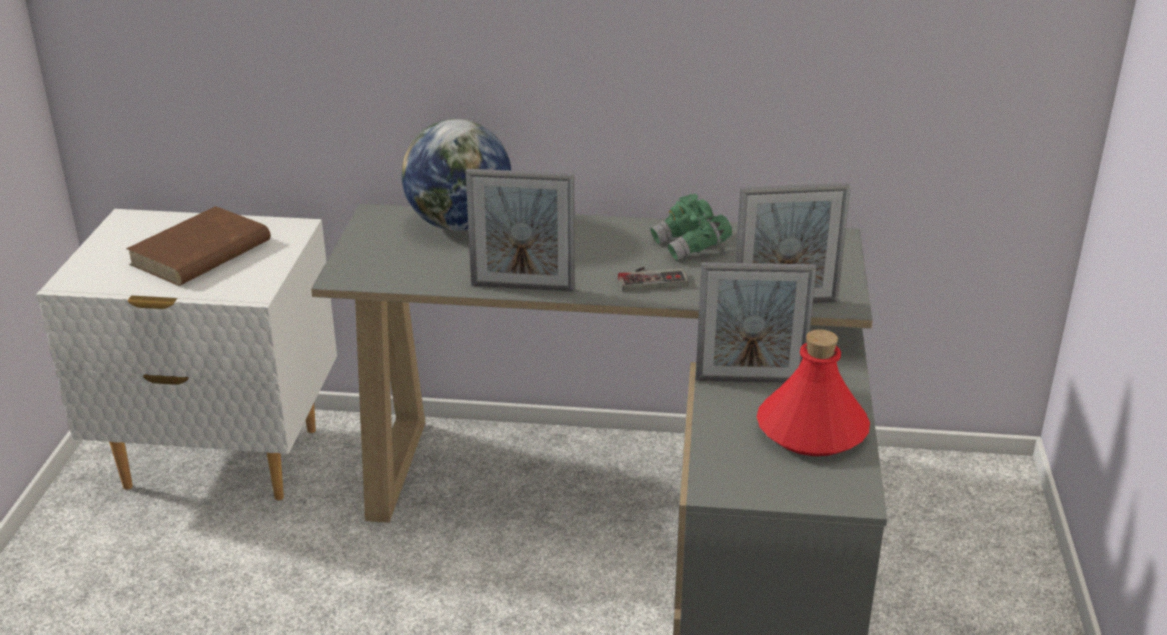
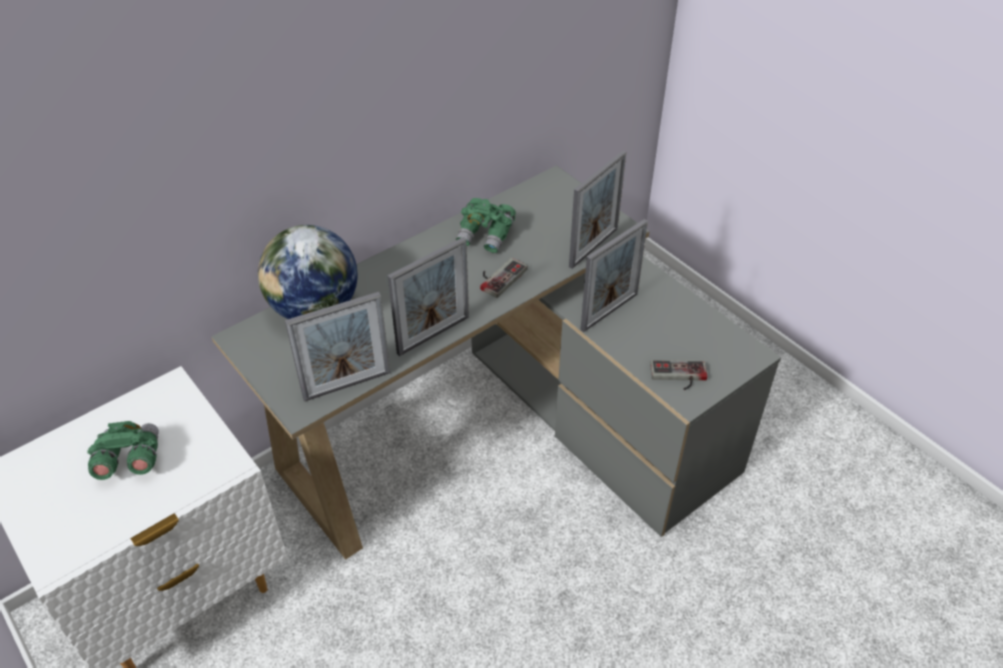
camera: 45 degrees left, 15 degrees up
(200, 254) = (129, 461): brown book -> green binoculars
(399, 282) = (347, 385): none -> picture frame
(736, 466) = (678, 377): none -> game controller
(812, 430) = (681, 324): red bottle -> none

